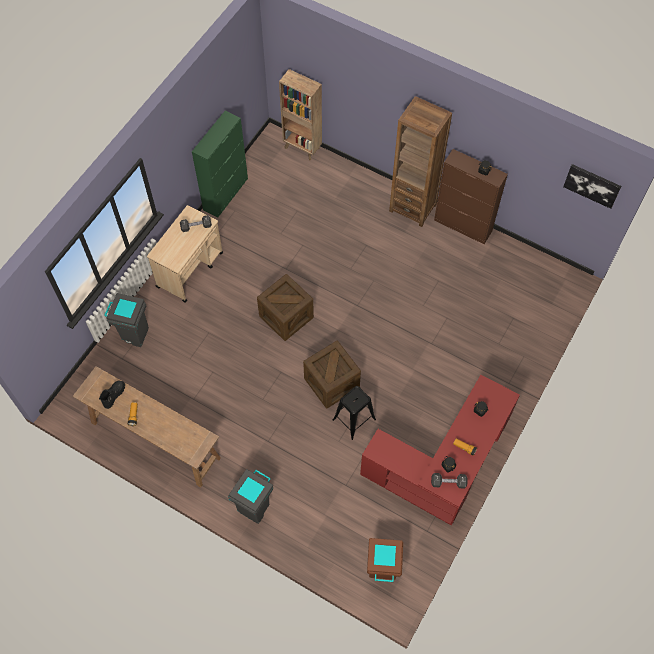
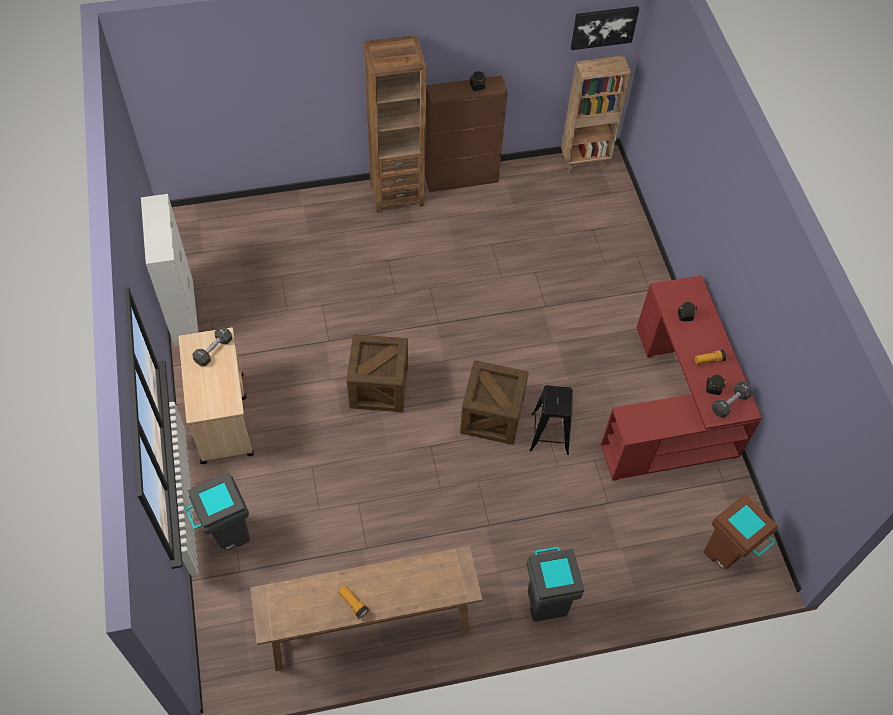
camera: 45 degrees left, 5 degrees down
(114, 395) = (306, 601): black boot -> none
(226, 194) = (184, 312): green cabinet -> white cabinet
(302, 148) = (223, 211): brown bookcase -> brown bookcase (585, 162)

